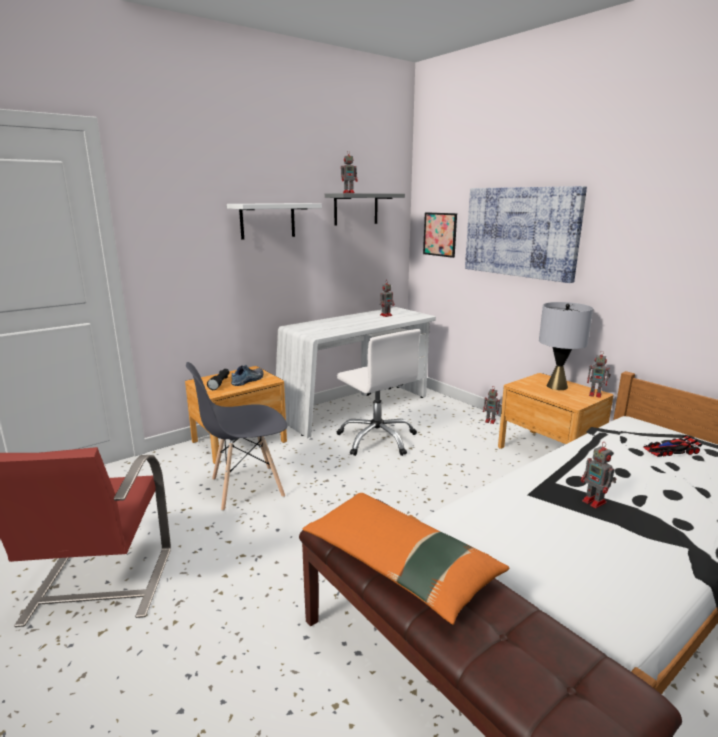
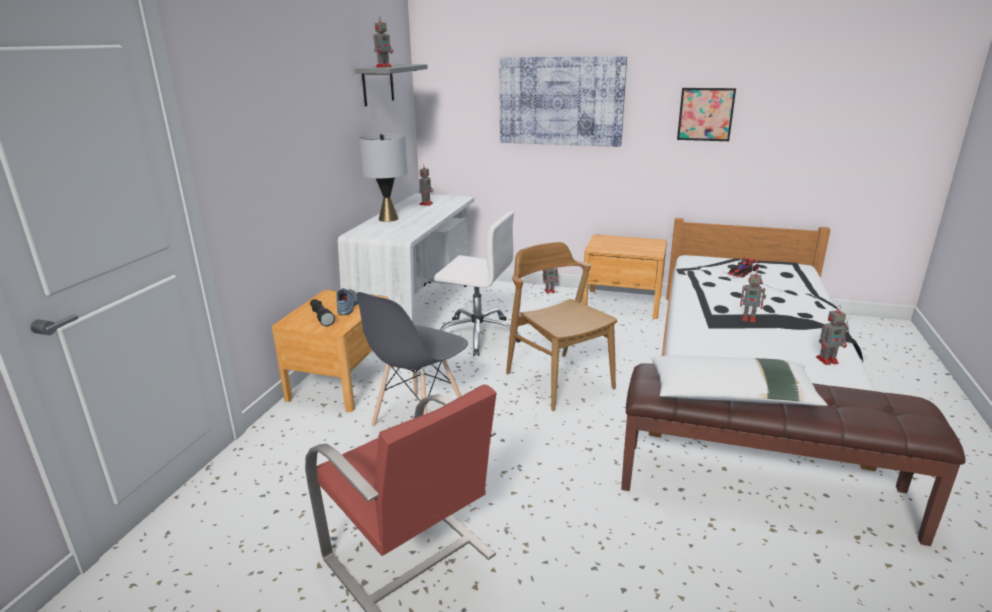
camera: 35 degrees left, 5 degrees up
(267, 220) = (315, 107): white shelf -> none
(390, 500) = (559, 380): none -> brown chair
(399, 564) = (732, 394): orange pillow -> white pillow
(440, 234) = (459, 107): picture -> picture (705, 114)
(557, 386) = (622, 242): grey table lamp -> grey table lamp (388, 218)
(596, 394) = (656, 242): toy robot -> toy robot (828, 360)

